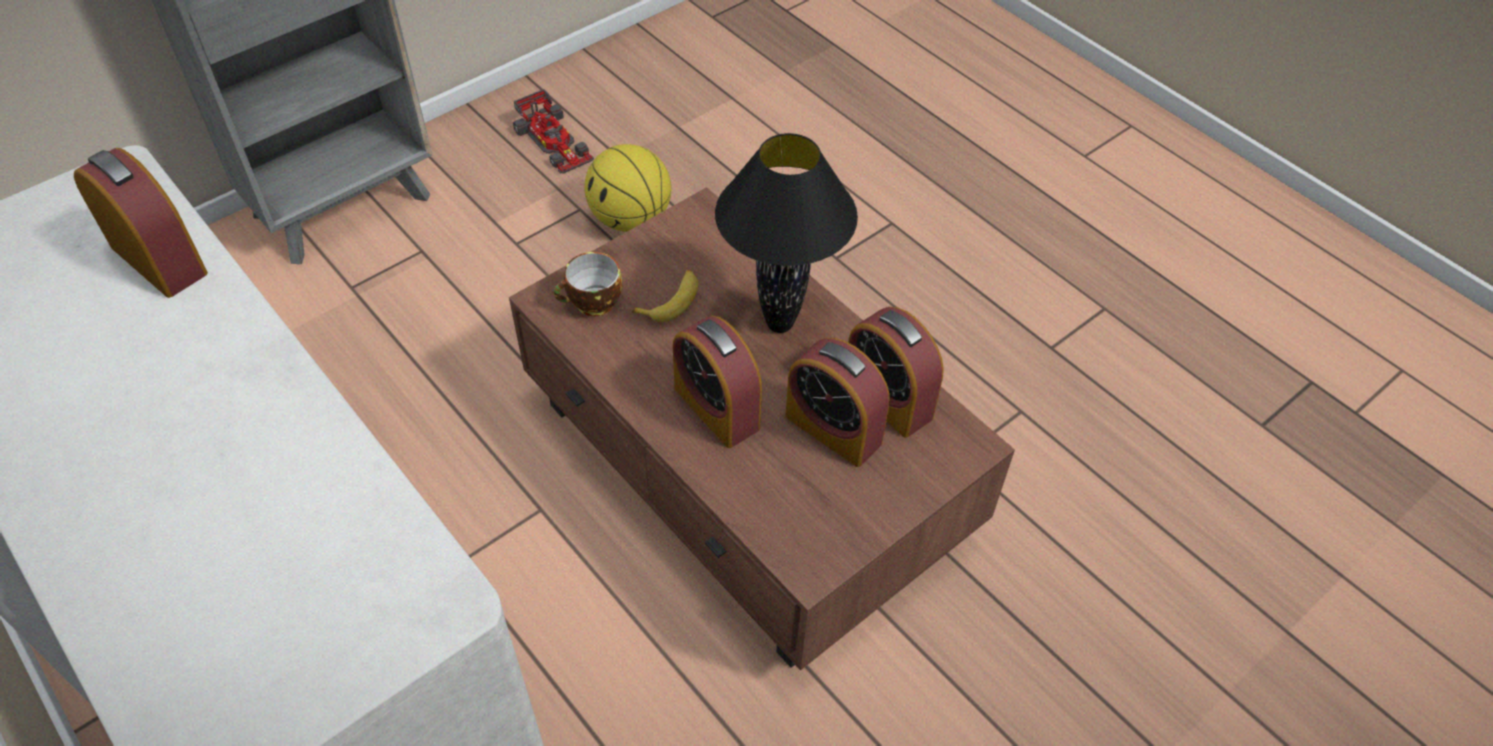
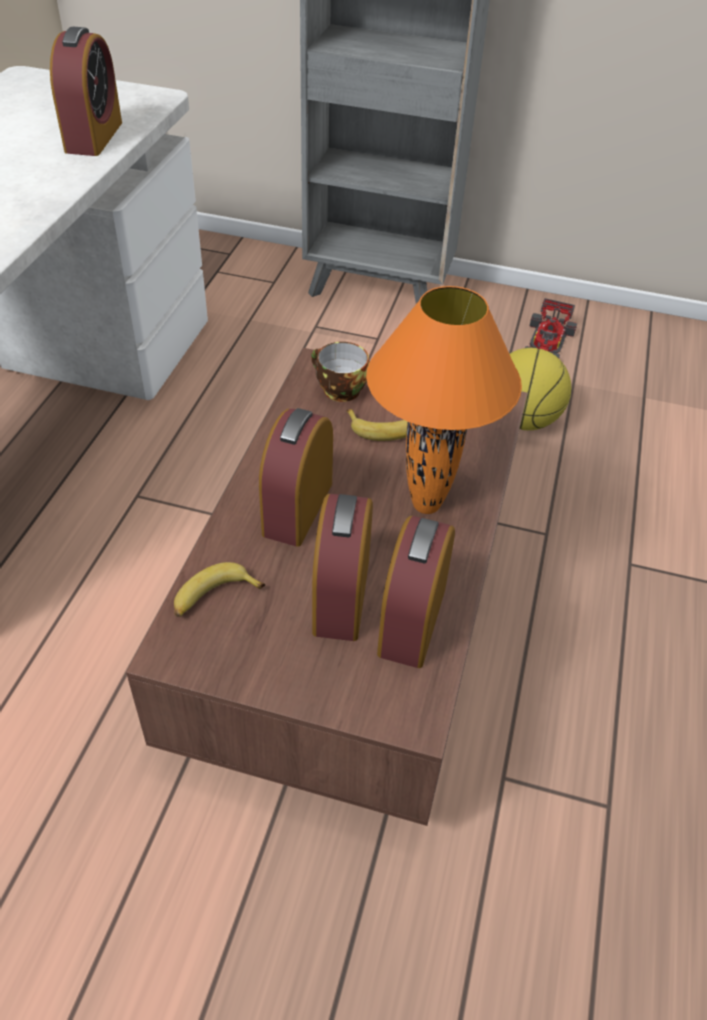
camera: 55 degrees right, 5 degrees down
(772, 513) = (213, 597): none -> banana
(778, 323) = (426, 504): black table lamp -> orange table lamp

